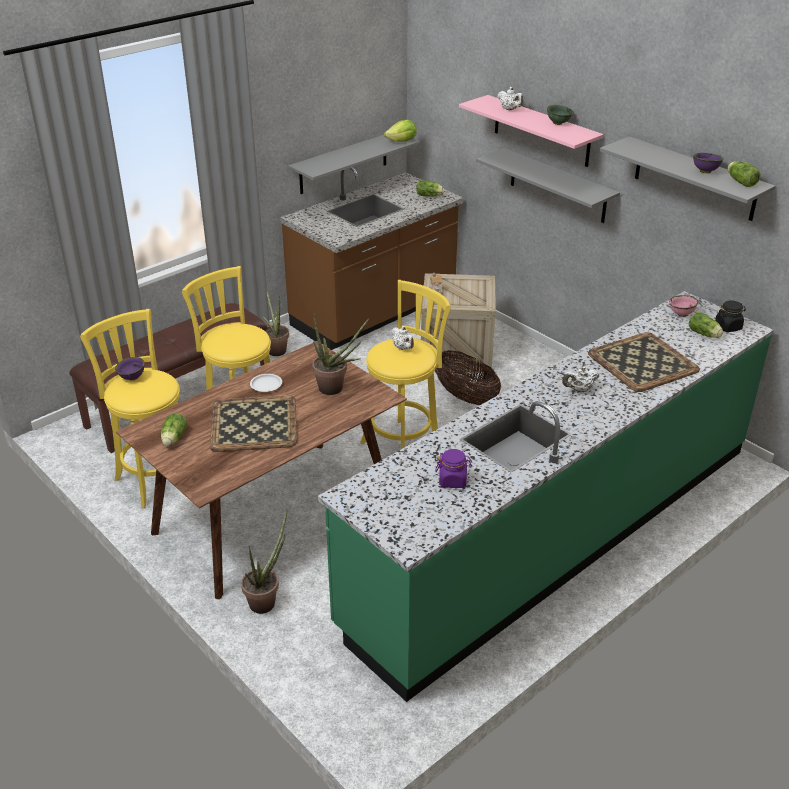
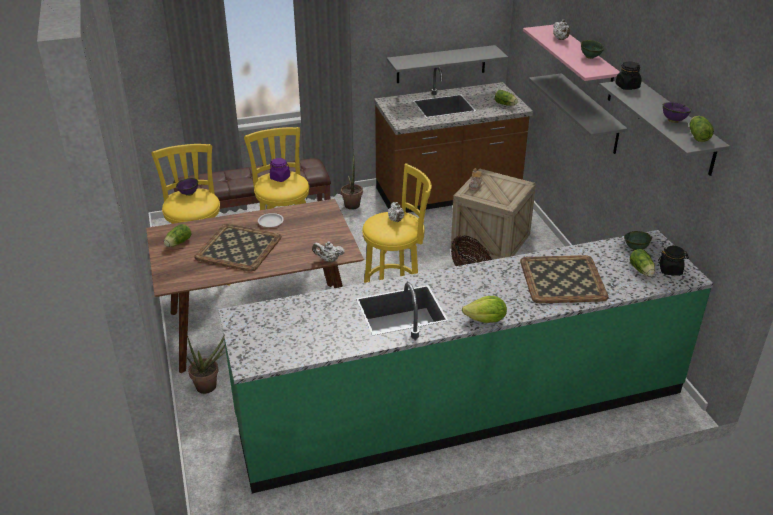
camera: 25 degrees right, 0 degrees up
(336, 389) = (317, 238): potted plant -> none
(402, 141) = (493, 54): lettuce -> lettuce (486, 320)
(453, 480) = (323, 328): purple jar -> purple jar (280, 178)
(579, 390) = (487, 287): white teapot -> white teapot (328, 260)
(629, 146) = (627, 86): none -> black jar
(681, 315) = (635, 249): pink bowl -> green bowl

